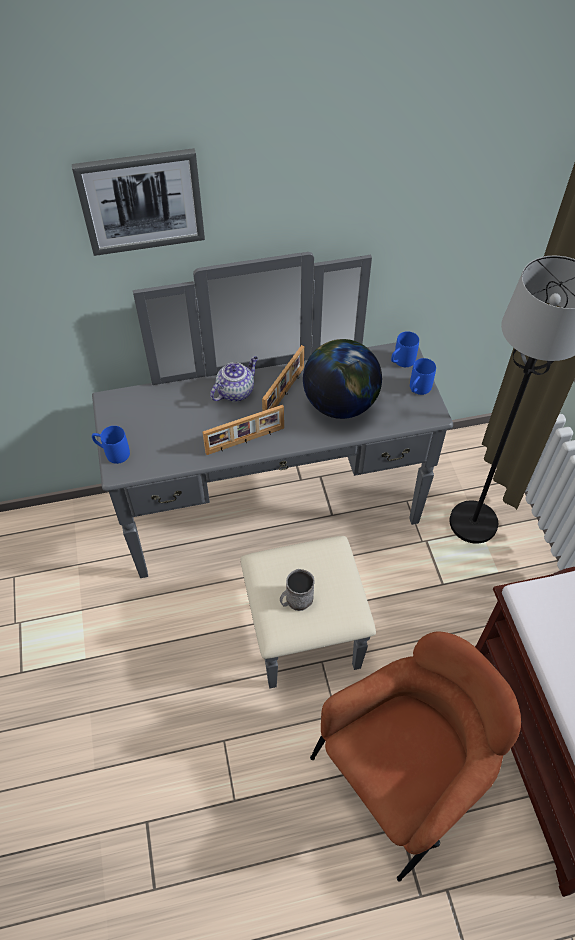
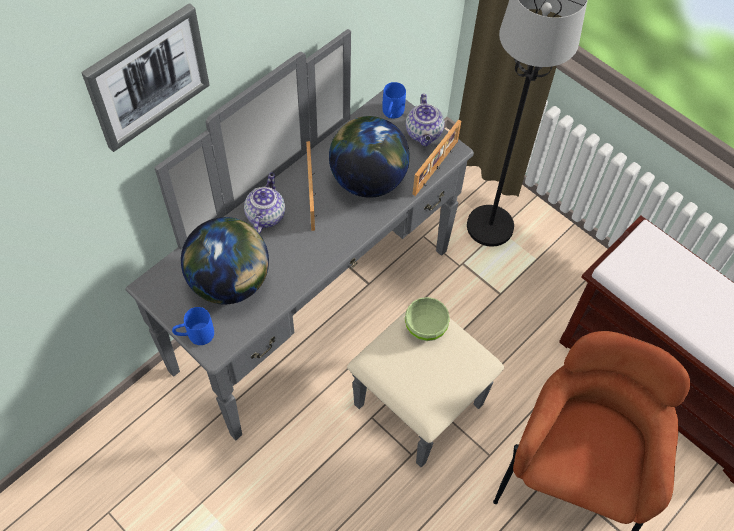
camera: 35 degrees left, 5 degrees up
(169, 427) = (230, 282): none -> globe
(245, 441) = (310, 258): picture frame -> picture frame (436, 168)
(296, 600) = (426, 377): grey mug -> none
(325, 560) = (426, 328): none -> green bowl
(418, 390) = (424, 133): blue mug -> teapot

